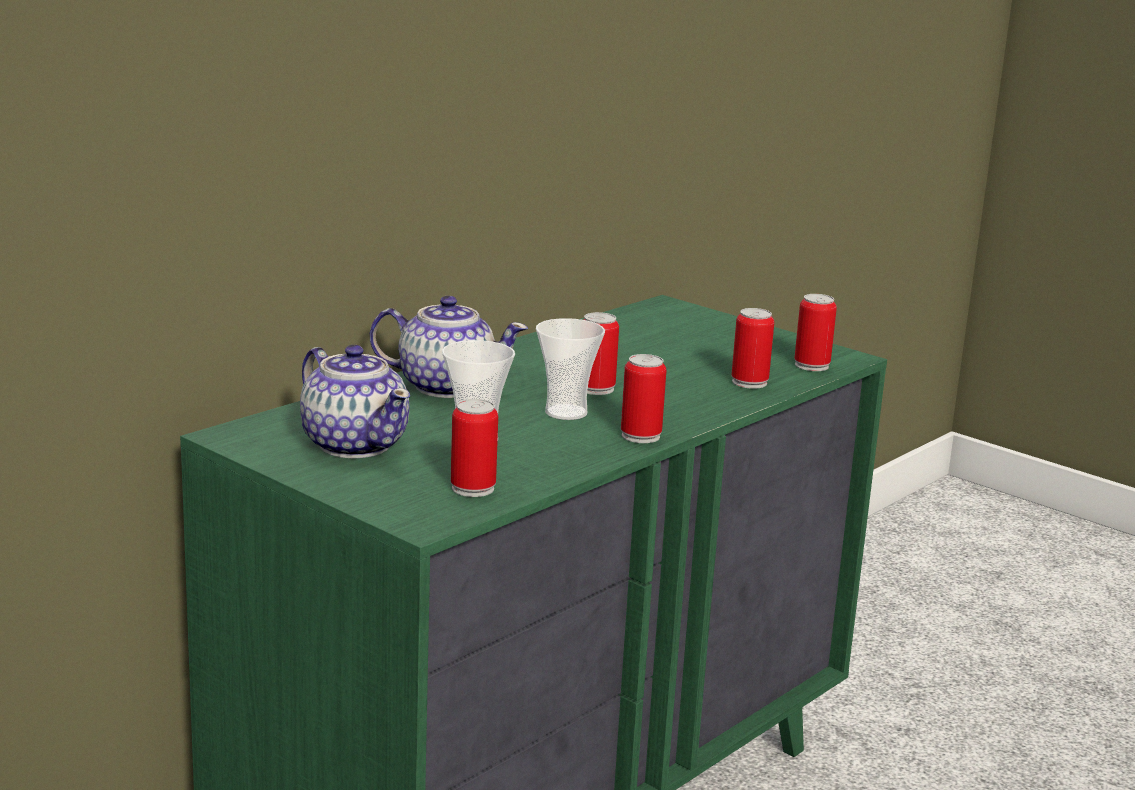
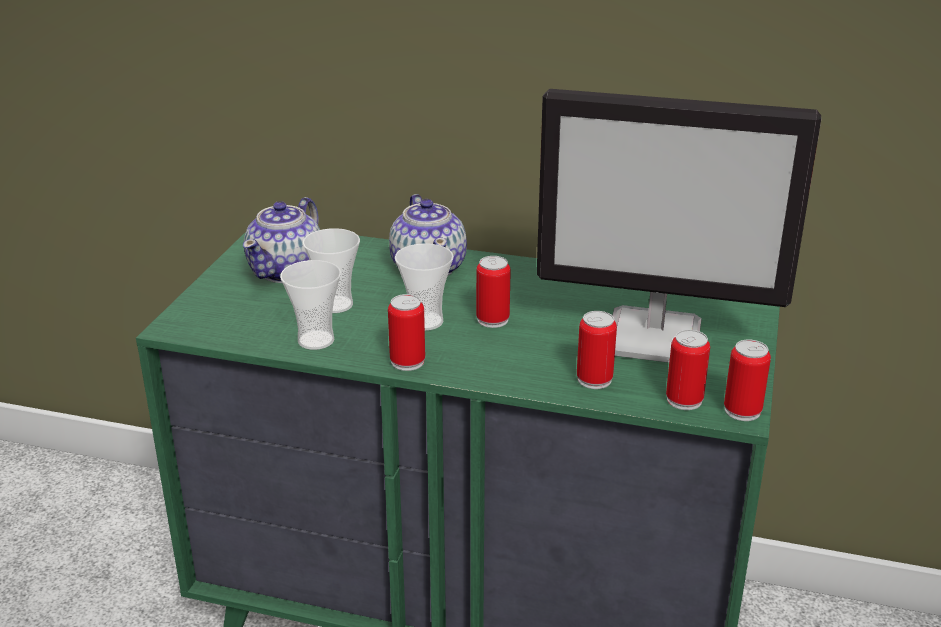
camera: 65 degrees right, 10 degrees up
(473, 488) = (244, 327): can -> can (742, 410)
(547, 462) = (316, 340): none -> cup
(700, 347) = (656, 337): none -> monitor

